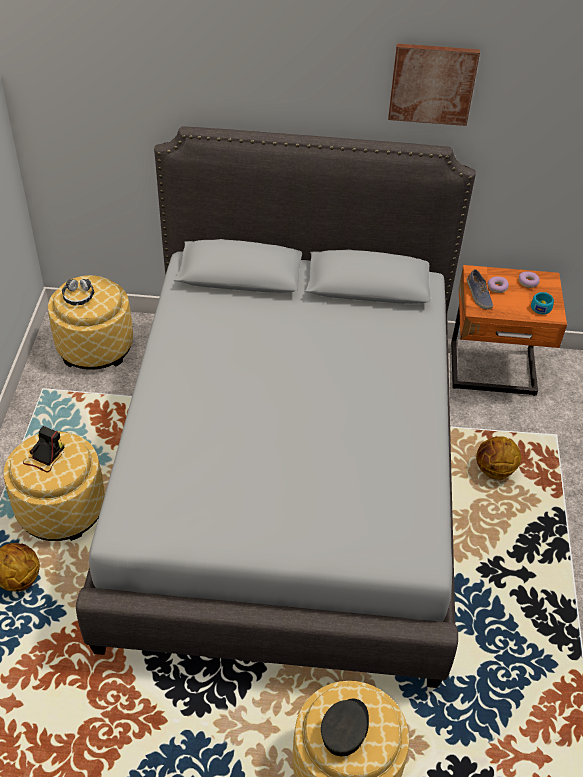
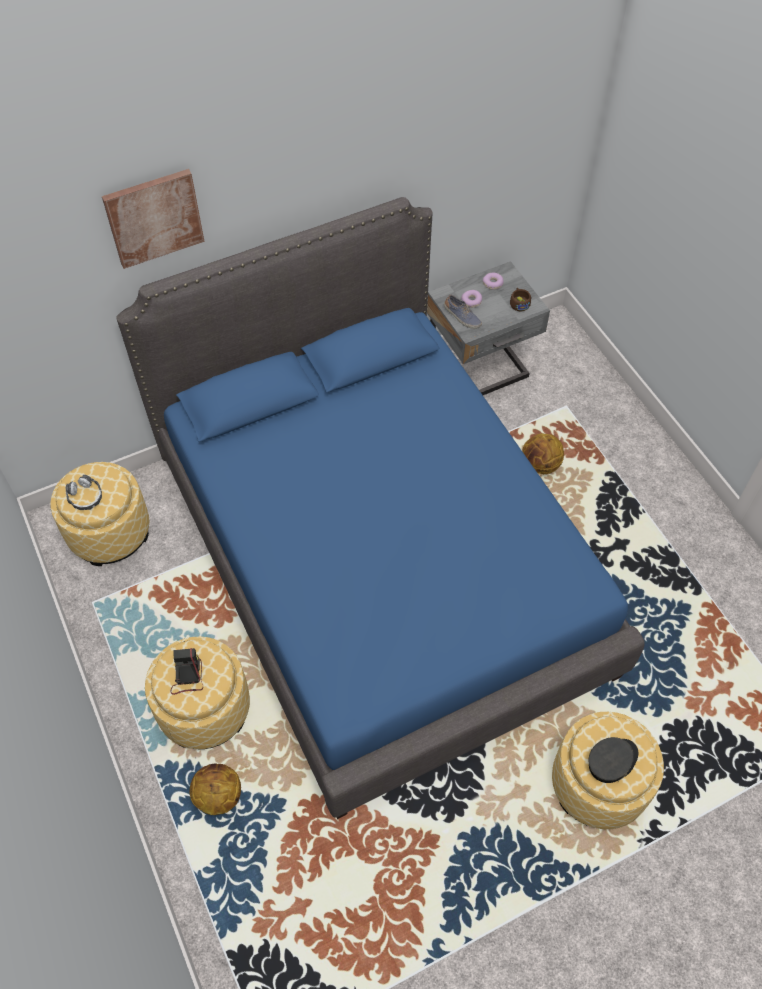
camera: 30 degrees left, 10 degrees up
(288, 477) = (381, 565): grey bed -> blue bed
(344, 730) = (611, 761): grey cap -> grey cap turned 60 degrees clockwise
(432, 84) = (373, 146): picture -> picture (154, 217)
(493, 371) = (480, 372): orange nightstand -> grey nightstand
(541, 307) = (519, 303): turquoise cup -> brown cup

